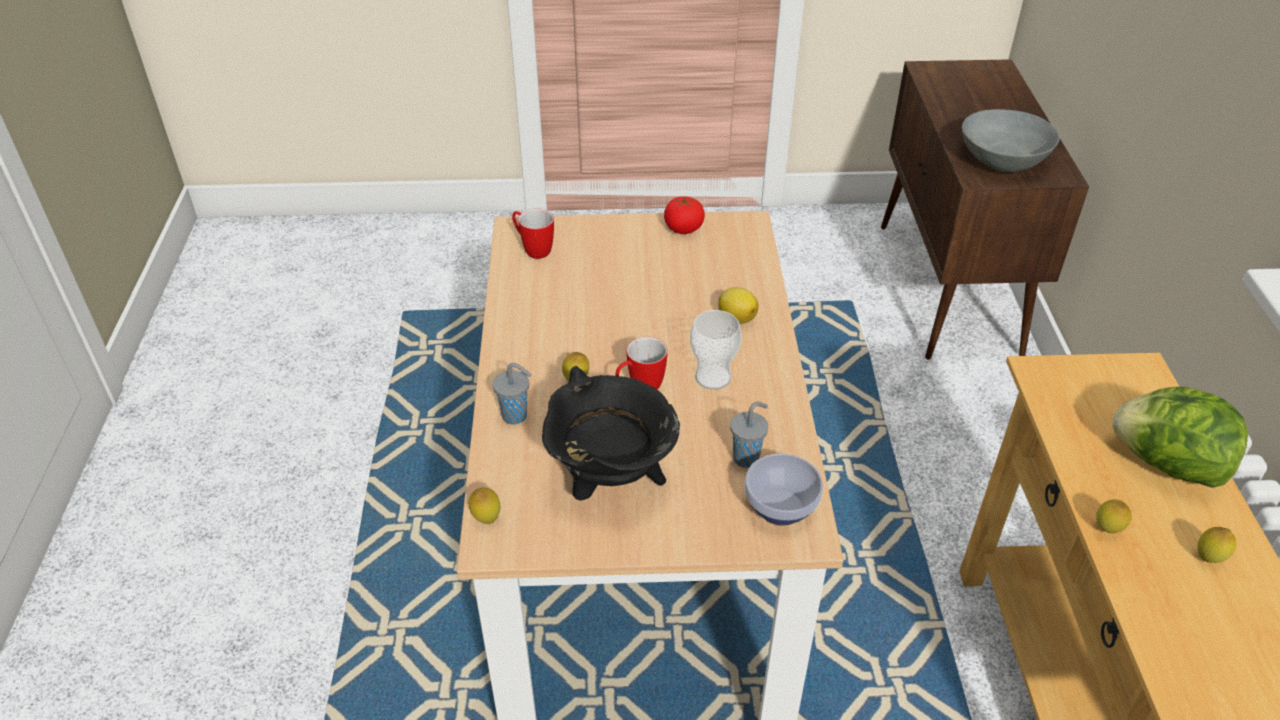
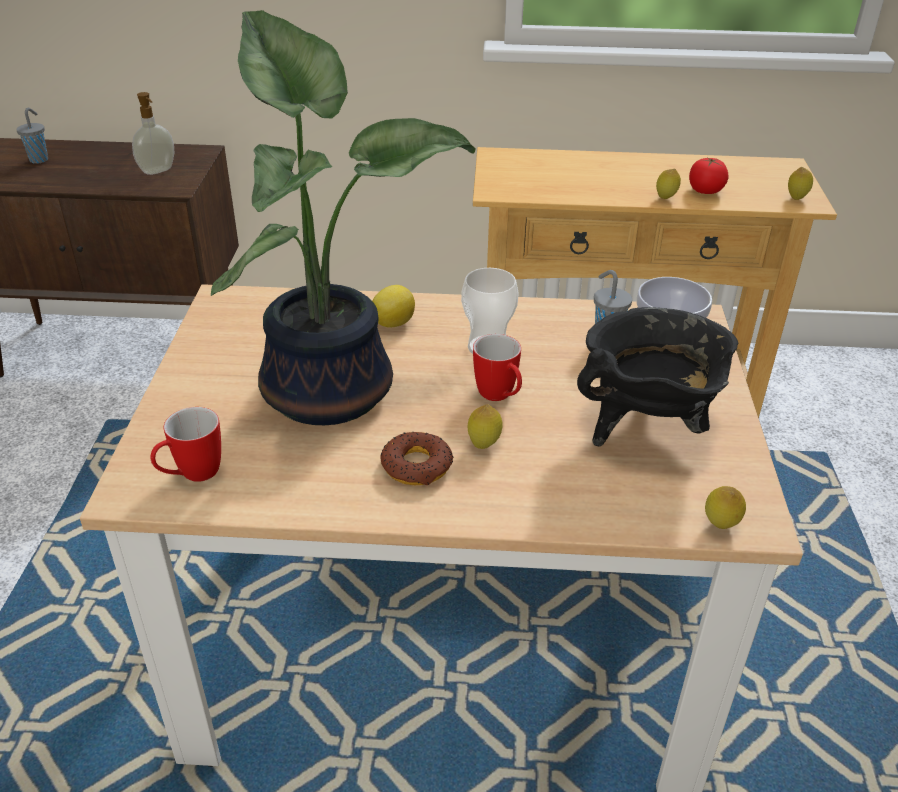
camera: 85 degrees left, 5 degrees down
(516, 416) = (544, 499): grey cup -> grey cup (39, 159)
(549, 348) = (417, 466): none -> donut
(639, 295) = (331, 386): none -> potted plant
(684, 228) = (208, 343): tomato -> tomato (705, 190)
(1004, 160) = (158, 171): grey bowl -> soap dispenser
(1166, 464) = (598, 167): lettuce -> none
(1208, 559) = (685, 172): lemon -> lemon (796, 198)

